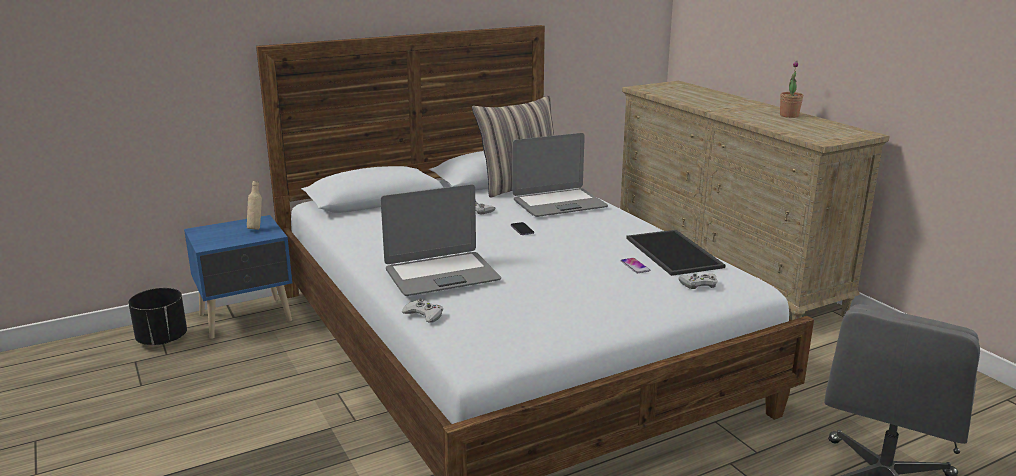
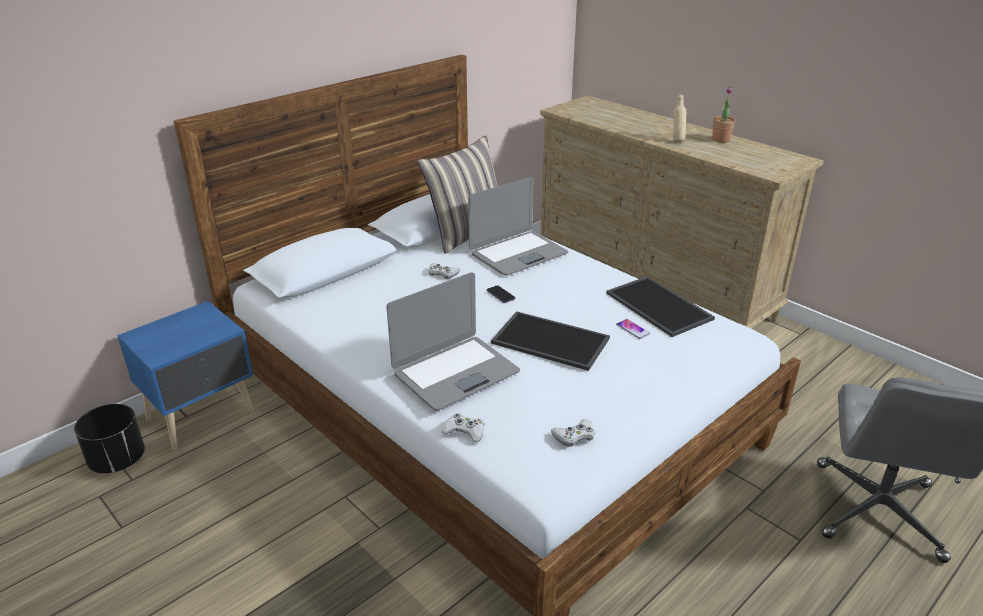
camera: 15 degrees left, 10 degrees up
(256, 228) = (202, 323): beige bottle -> beige bottle (677, 140)
(544, 264) = (548, 341): none -> tray
(699, 284) = (703, 345): white game controller -> white game controller (574, 436)

